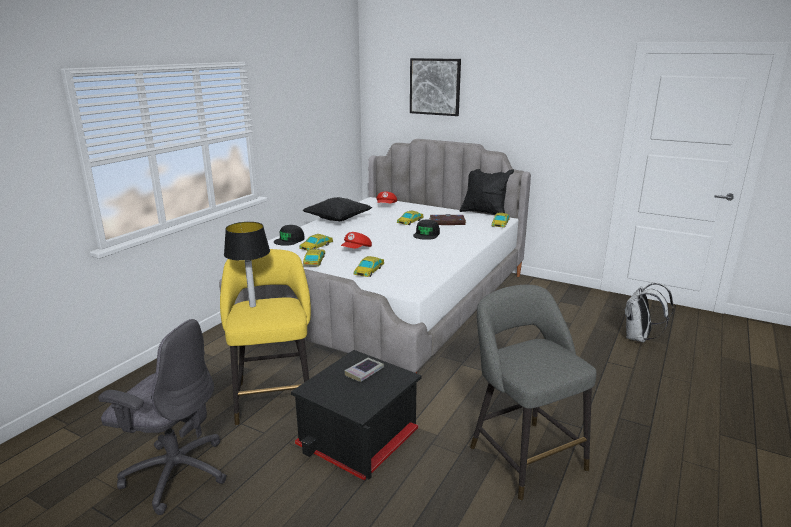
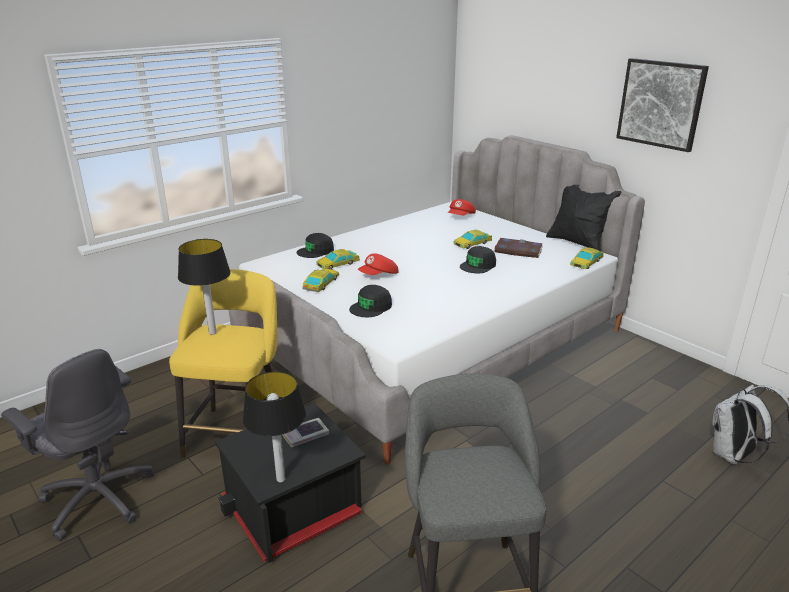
camera: 20 degrees right, 5 degrees up
(337, 220) = (389, 230): black pillow -> none
(368, 404) = (281, 478): none -> table lamp
(369, 270) = (371, 307): toy car -> black cap
(435, 86) = (538, 70): picture -> picture (661, 104)

